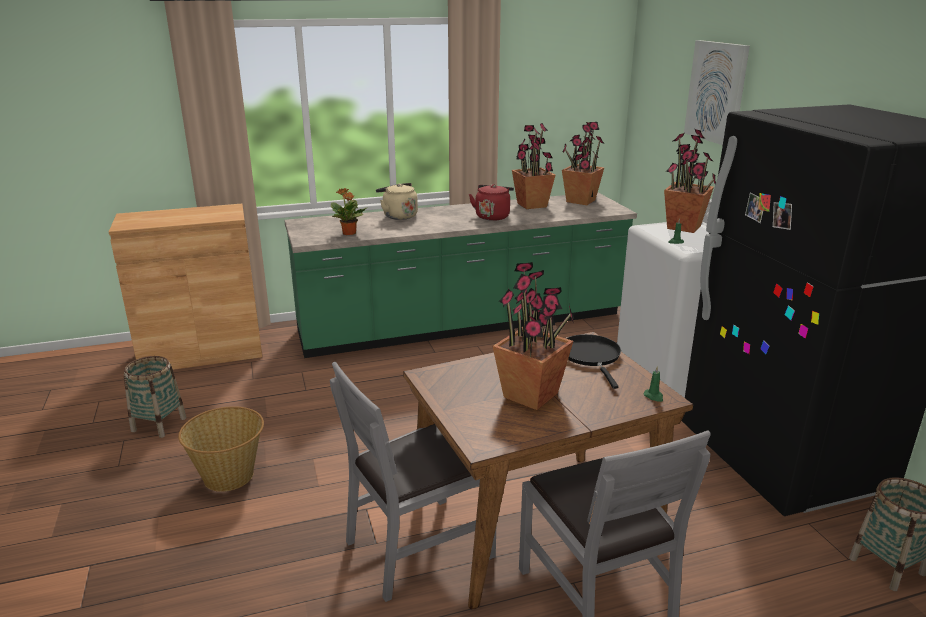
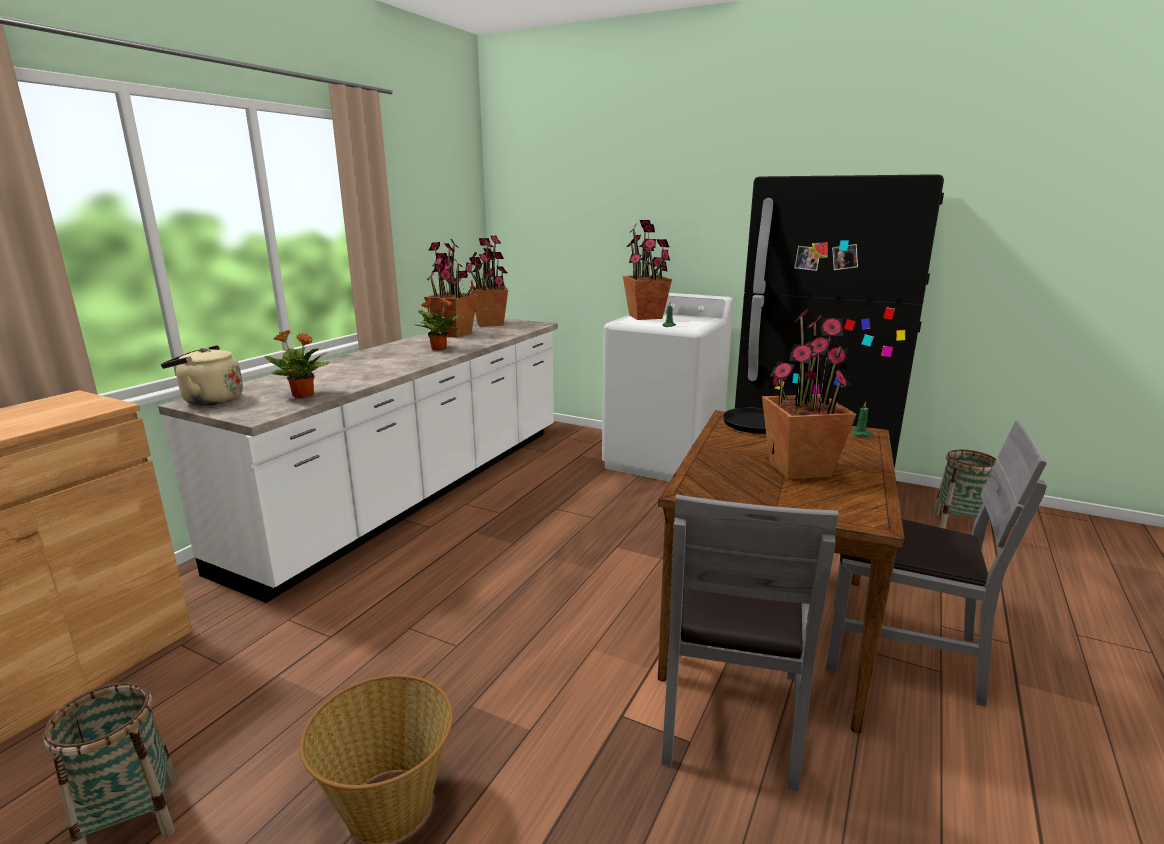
camera: 45 degrees left, 5 degrees down
(398, 216) = (327, 368): beige kettle -> beige kettle (209, 400)
(463, 324) = (418, 491): green counter -> white counter
(492, 216) = (438, 348): red kettle -> potted plant
(716, 92) = (618, 192): picture -> none

